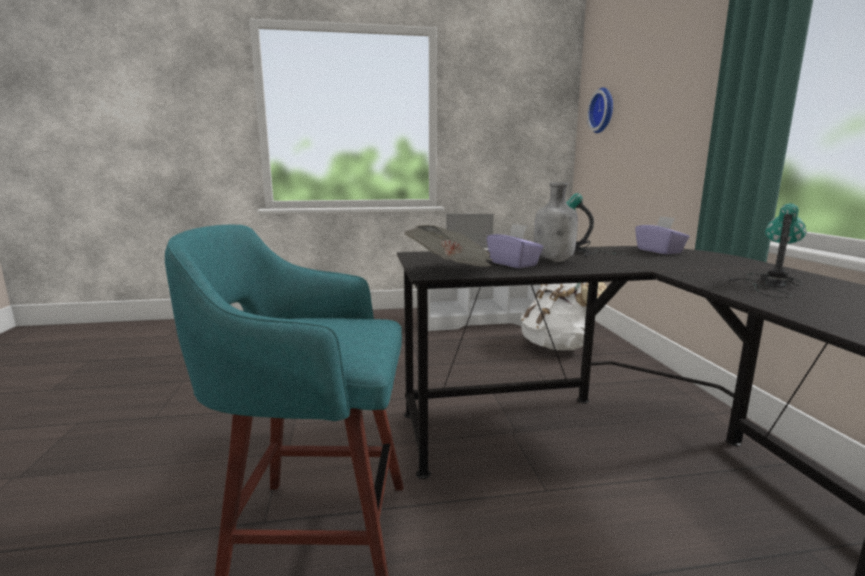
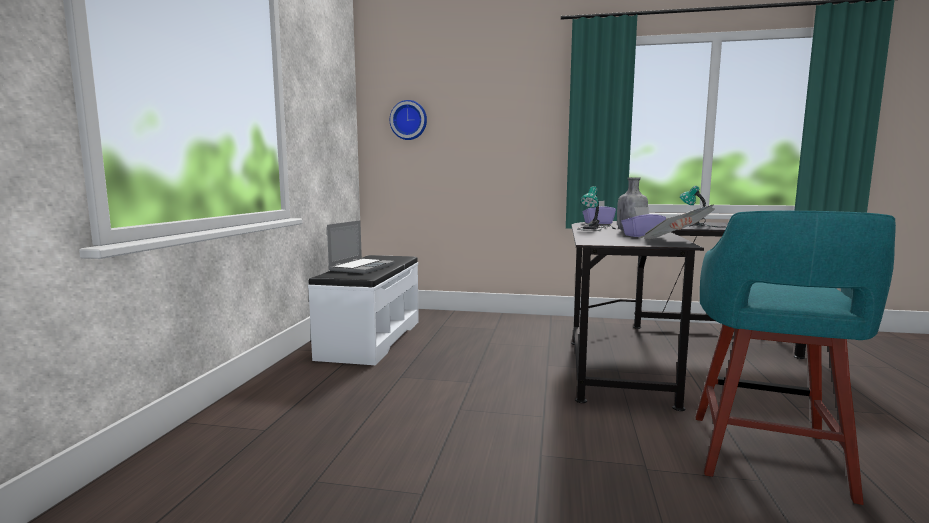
camera: 70 degrees left, 5 degrees down
(558, 346) = (471, 329): white backpack -> none

